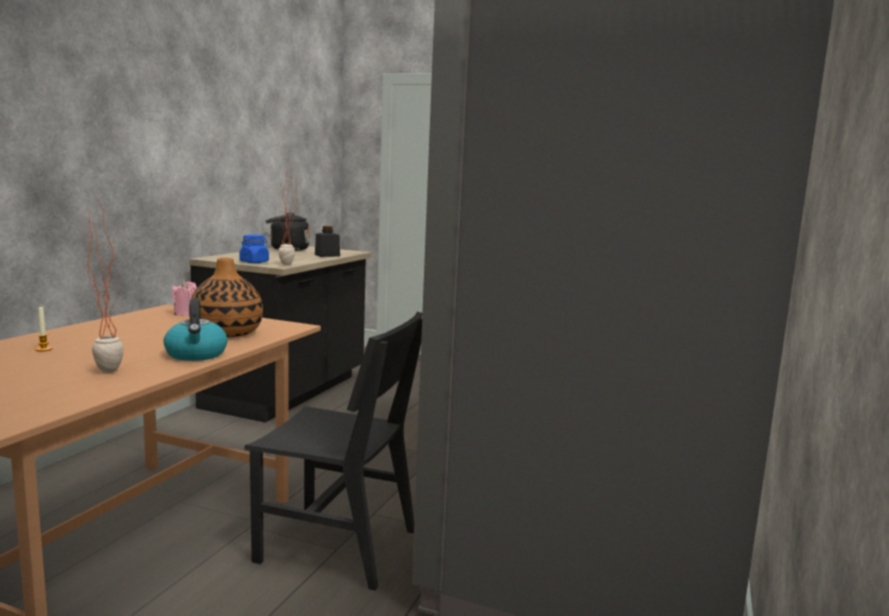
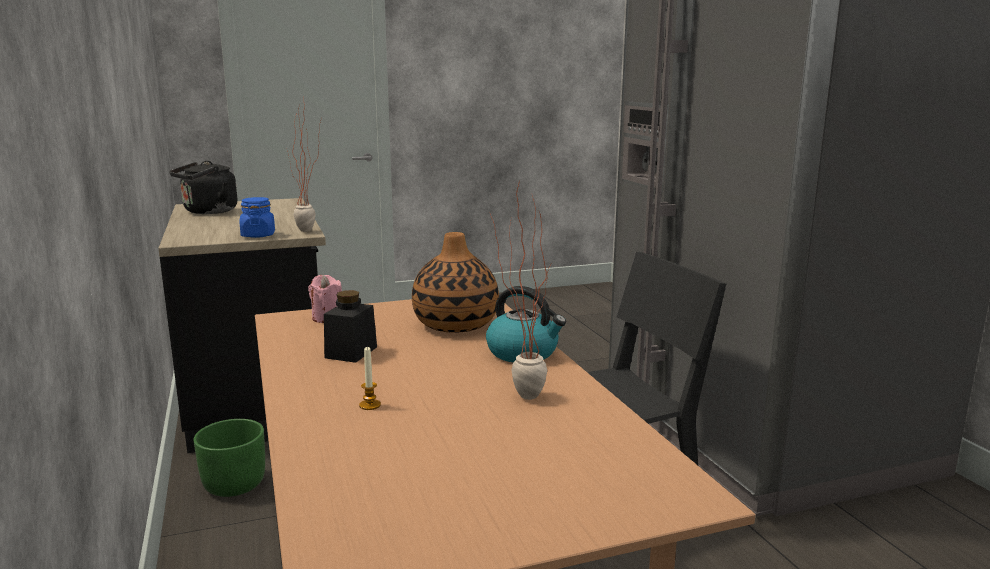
camera: 40 degrees left, 5 degrees up
(180, 432) = (234, 485): none -> green planter
(327, 255) = (285, 211): black jar -> black jar (351, 352)

